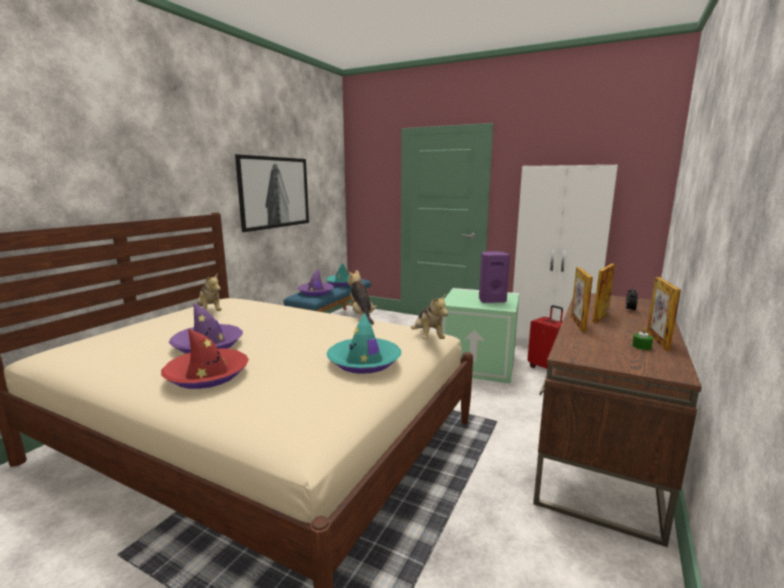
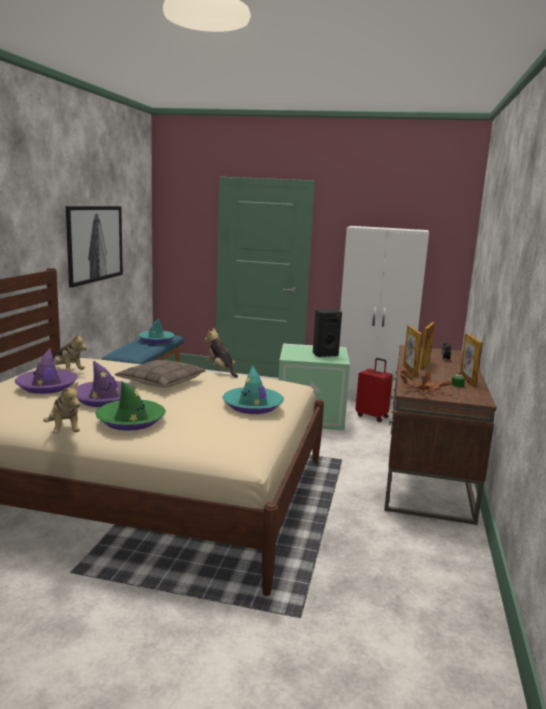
camera: 15 degrees left, 0 degrees up
(207, 375) = (131, 421): red hat -> green hat
(286, 326) = (161, 382): none -> pillow
(316, 292) = (135, 350): purple hat -> purple hat (47, 386)
(428, 338) = (291, 387): plush toy -> plush toy (64, 431)
(491, 300) = (324, 354): purple speaker -> black speaker
(589, 352) = (423, 390): none -> potted plant

